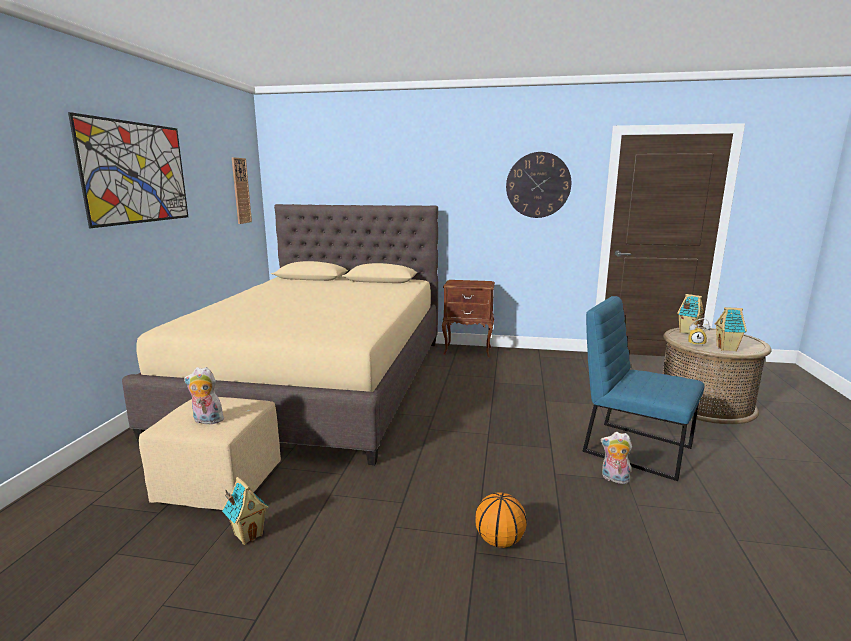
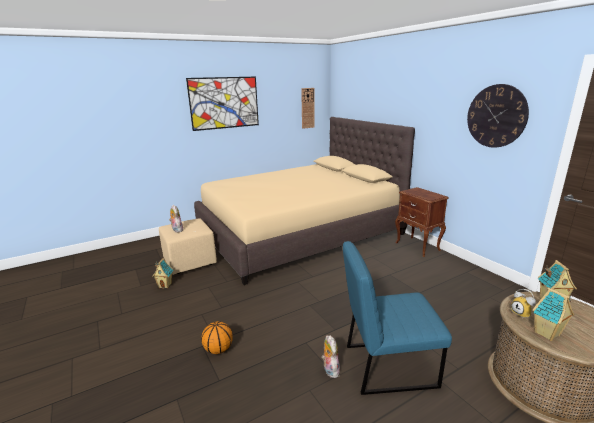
camera: 50 degrees right, 5 degrees up
(633, 448) = (387, 365): blue chair -> blue chair turned 90 degrees counterclockwise

